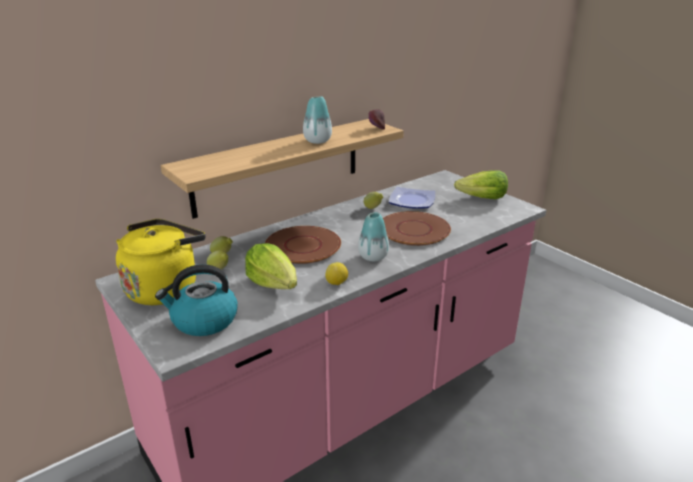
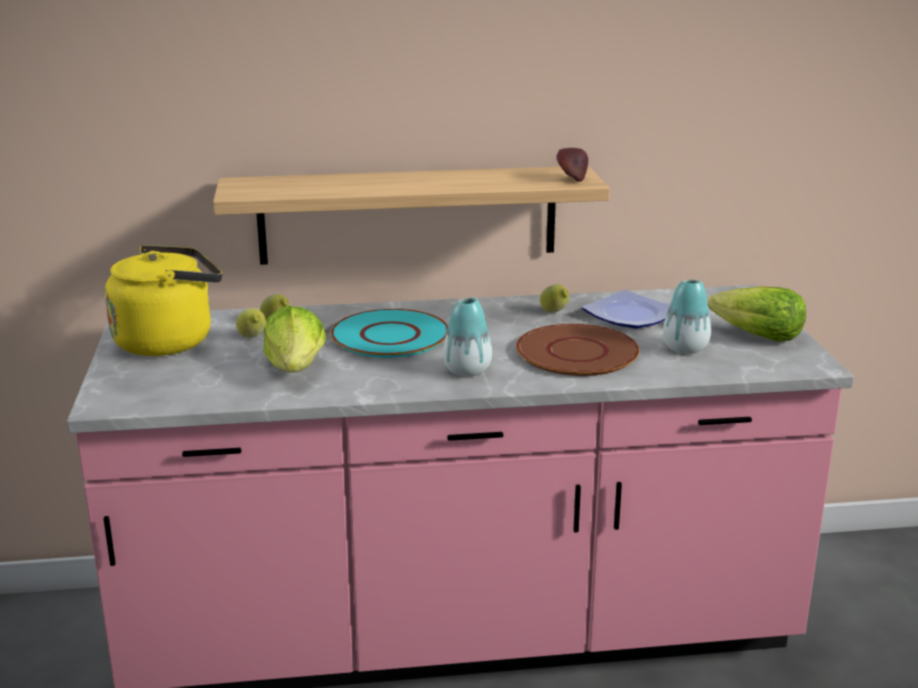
camera: 30 degrees right, 5 degrees down
(203, 321) = (169, 384): kettle -> none
(302, 246) = (389, 336): brown plate -> turquoise plate
(317, 141) = (455, 182): vase -> vase (685, 348)
(337, 283) = (374, 388): lemon -> none

